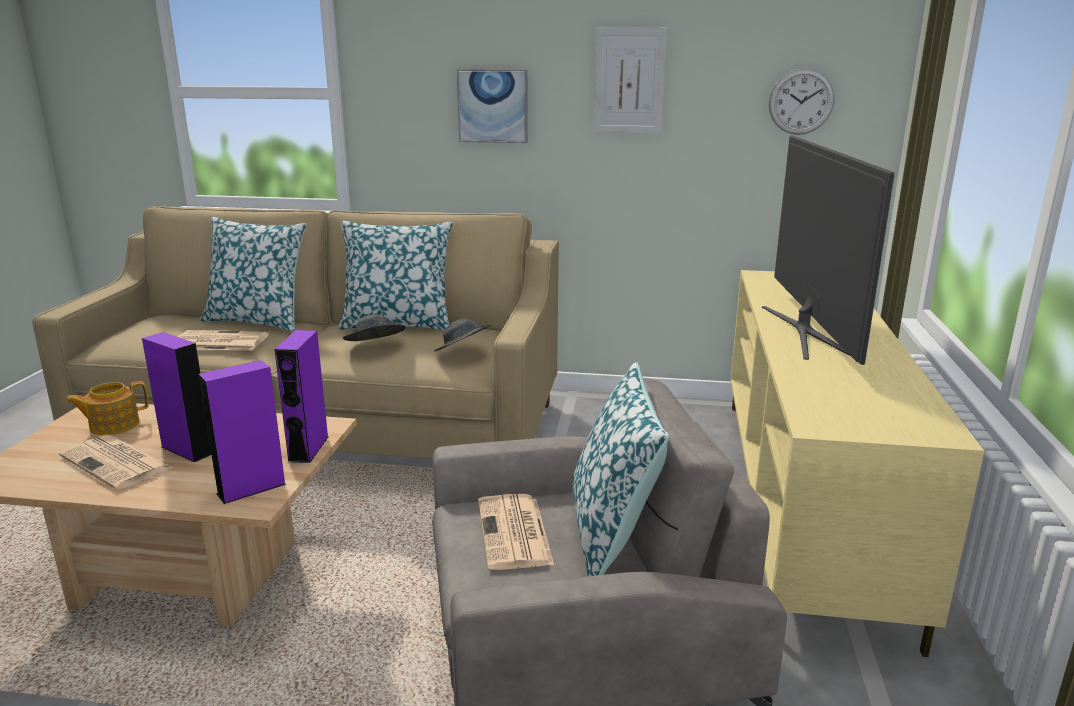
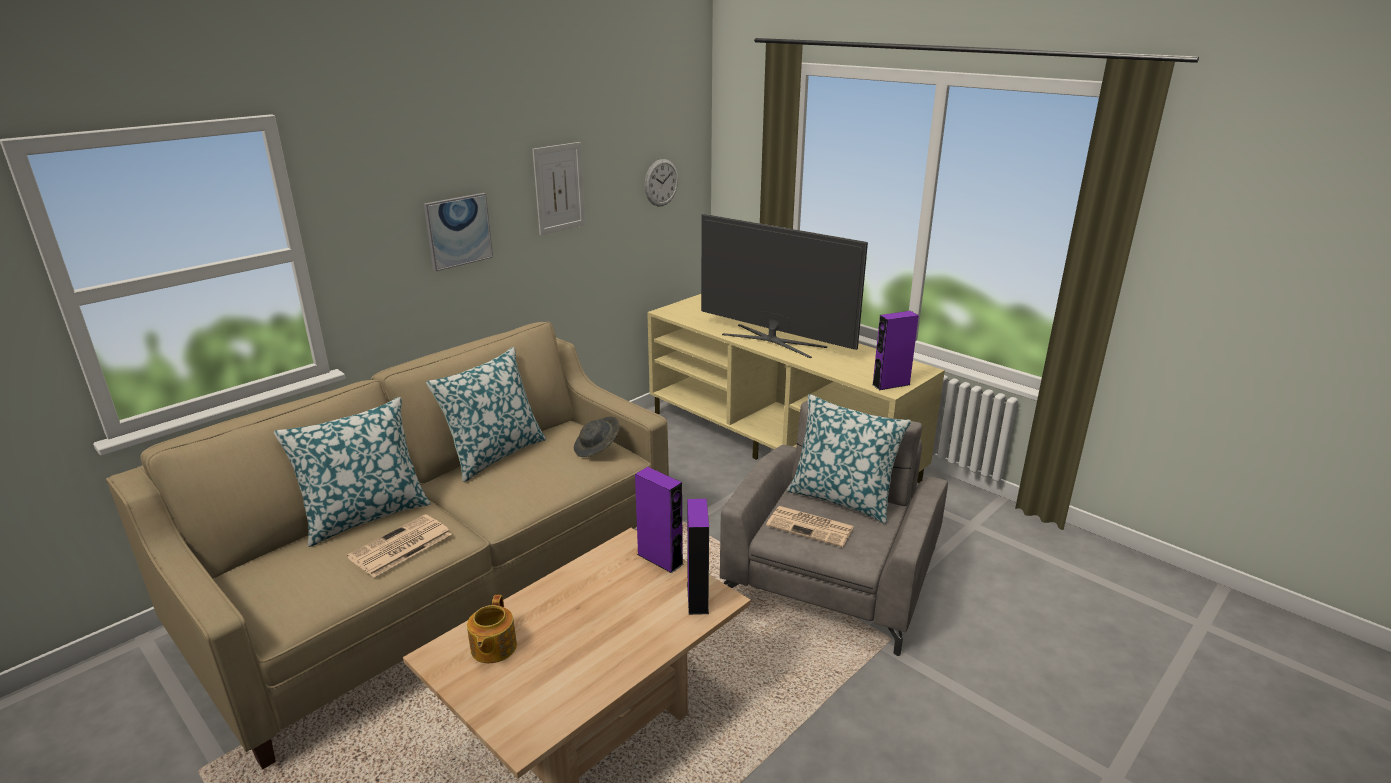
camera: 55 degrees left, 5 degrees up
(118, 463) = (580, 655): newspaper -> none
(187, 450) = (596, 615): purple speaker -> purple speaker (891, 384)
(375, 347) = (535, 477): grey hat -> none

